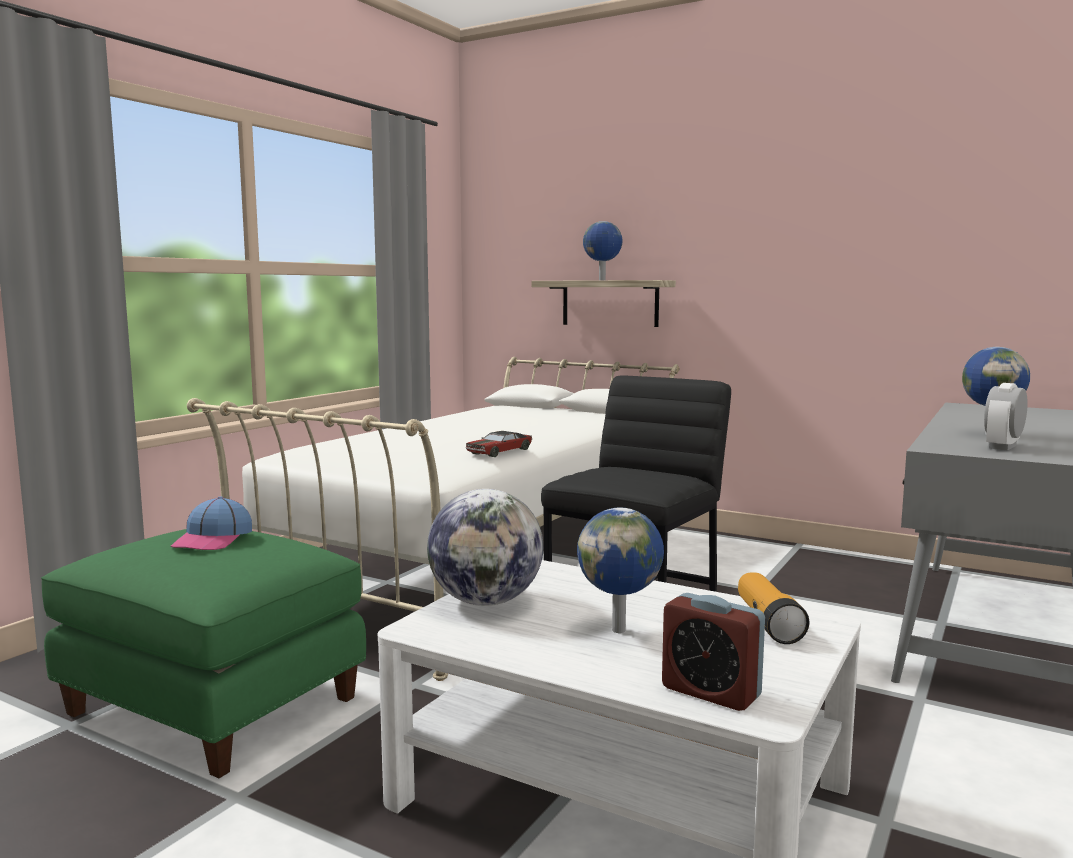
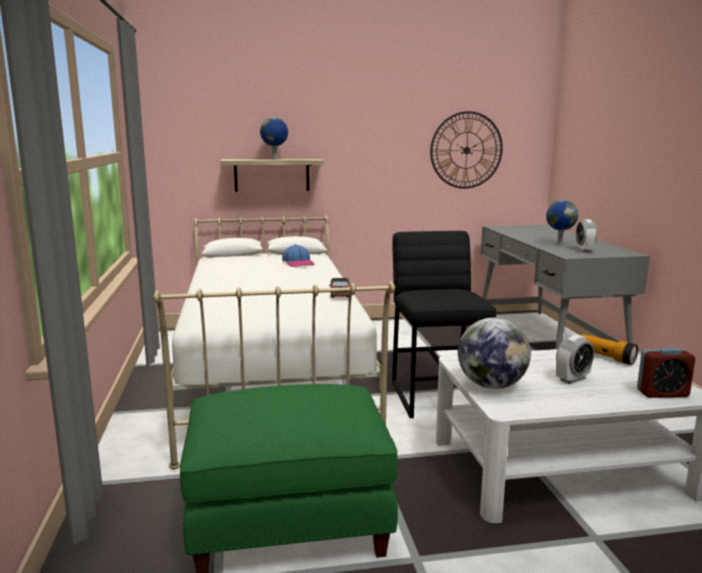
camera: 40 degrees left, 5 degrees up
(213, 539) = (284, 398): cap -> cap (298, 263)
(620, 629) = (572, 379): globe -> alarm clock
(924, 265) = (466, 150): none -> wall clock

